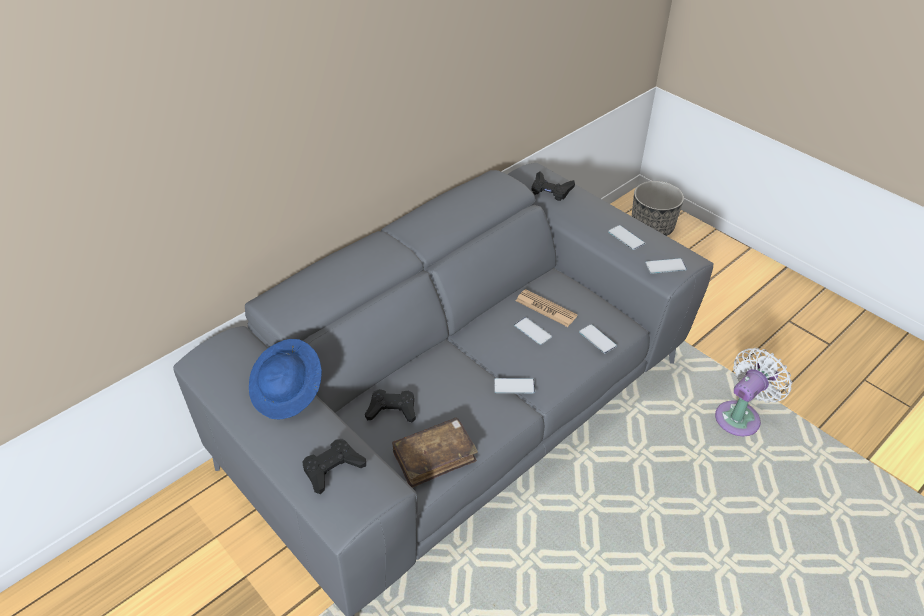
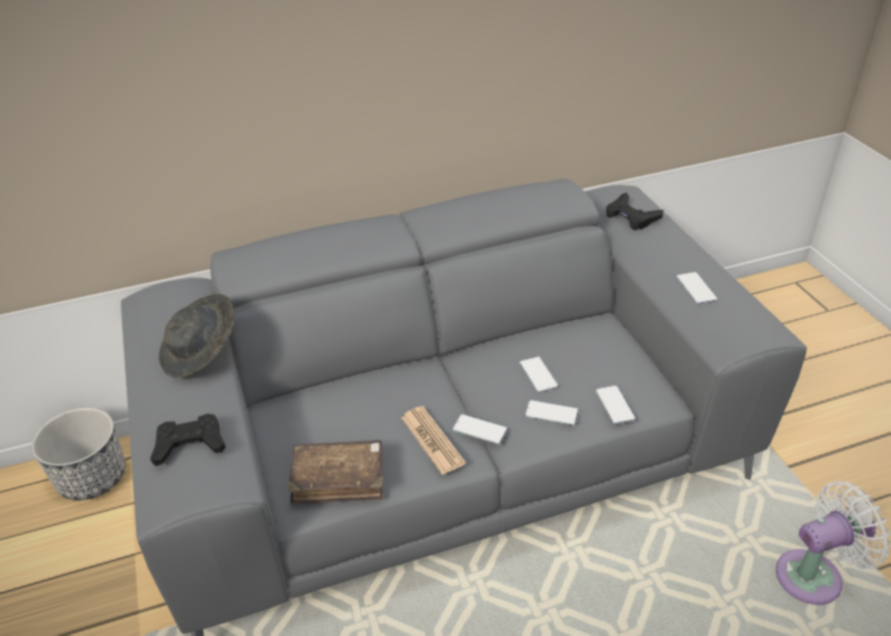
camera: 25 degrees right, 5 degrees down
(288, 392) = (202, 353): blue hat -> grey hat
(392, 409) = (325, 413): black game controller -> none
(546, 308) = (569, 353): newspaper -> newspaper (432, 440)
(651, 227) = (801, 311): planter -> planter (93, 477)
(665, 266) = (730, 333): phone -> phone (552, 413)

